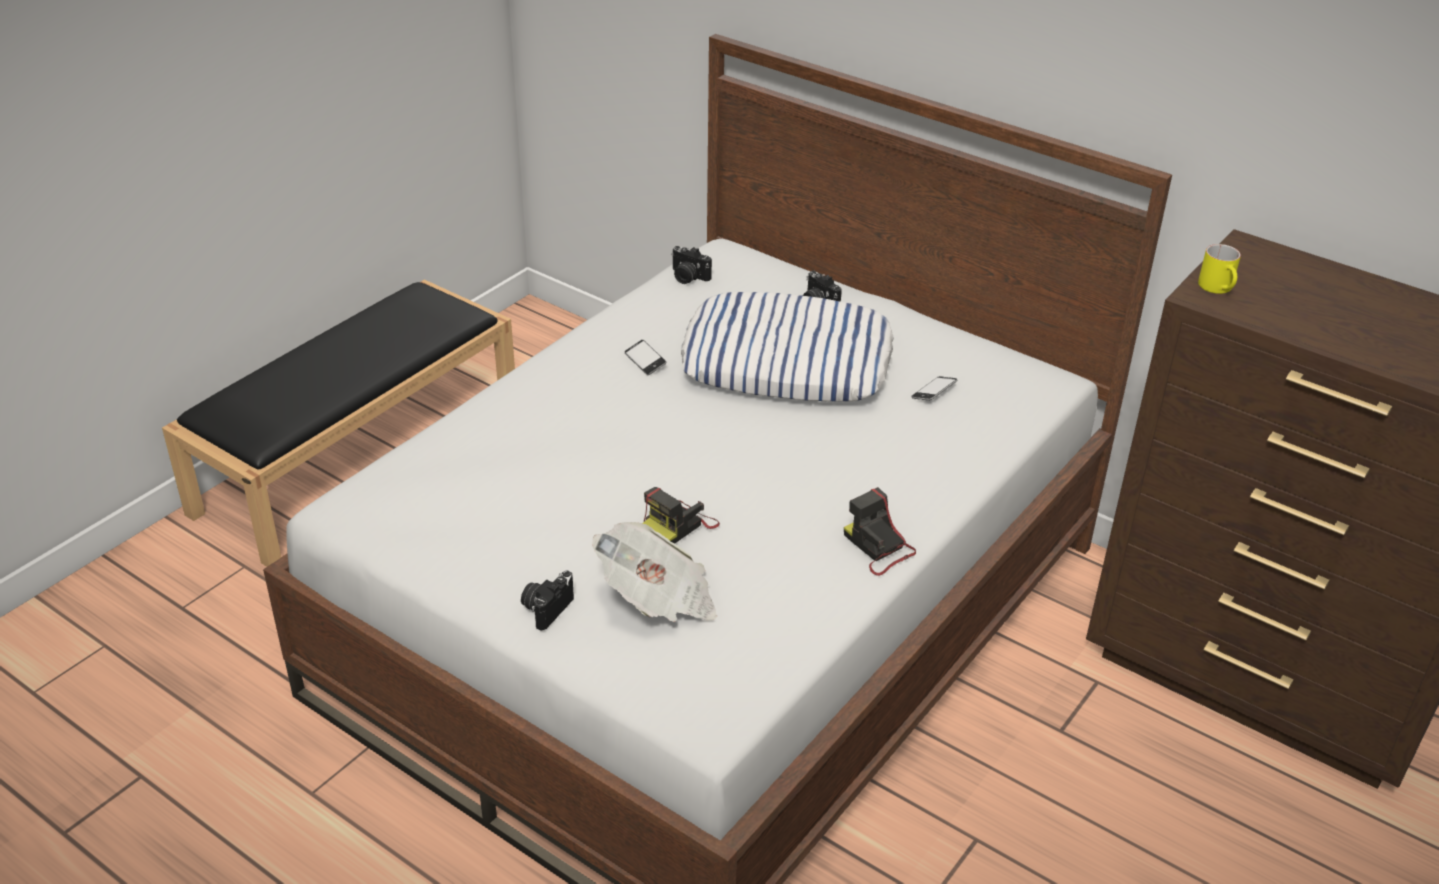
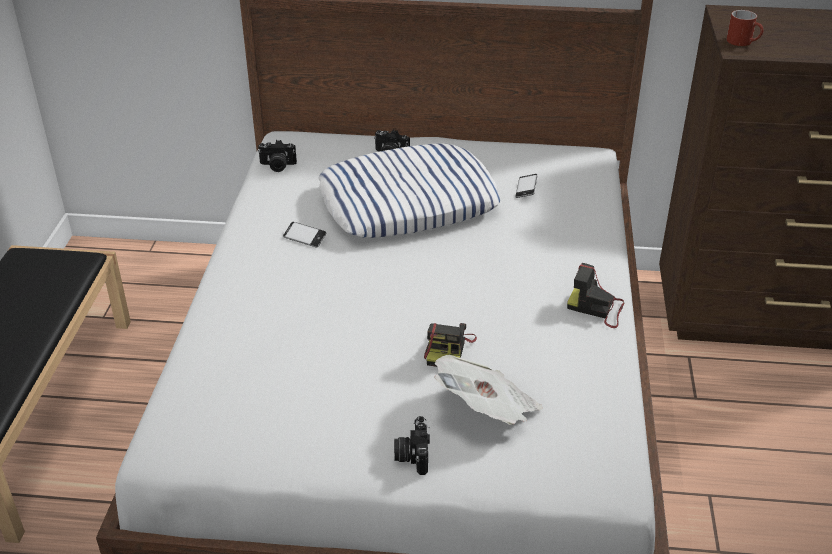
camera: 30 degrees left, 0 degrees up
(1219, 288) = (744, 42): yellow mug -> red mug

